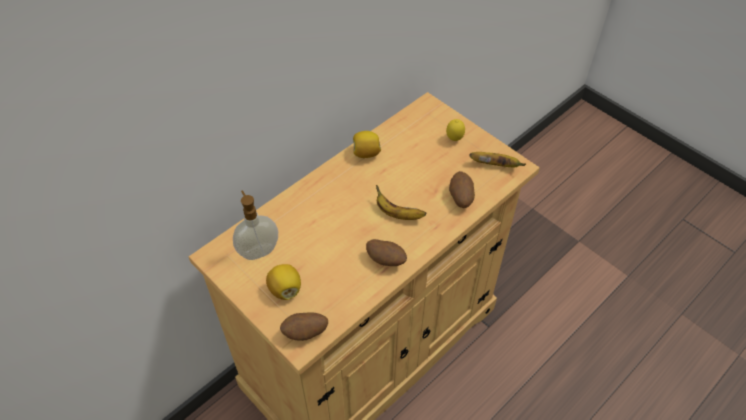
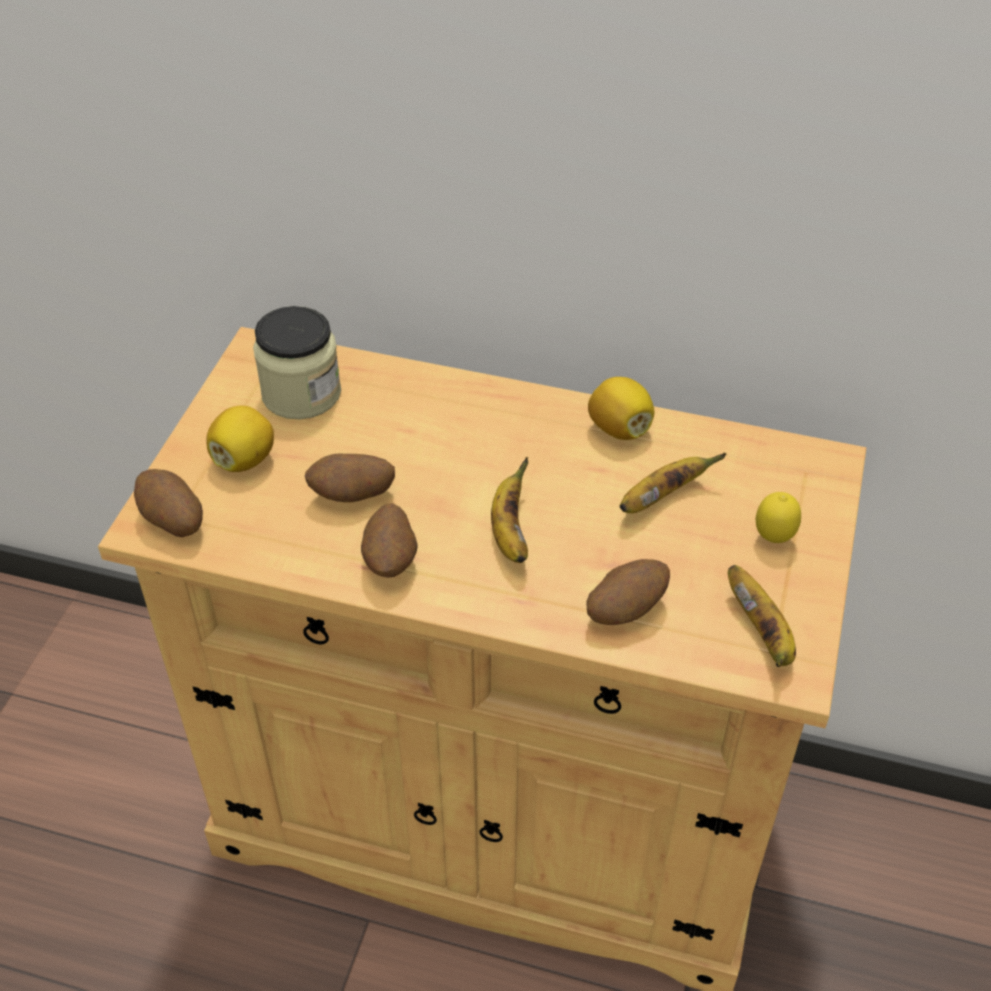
camera: 60 degrees right, 5 degrees down
(258, 250) = (301, 394): soap dispenser -> jar
(339, 258) = (352, 496): none -> potato
(411, 159) = (661, 497): none -> banana

